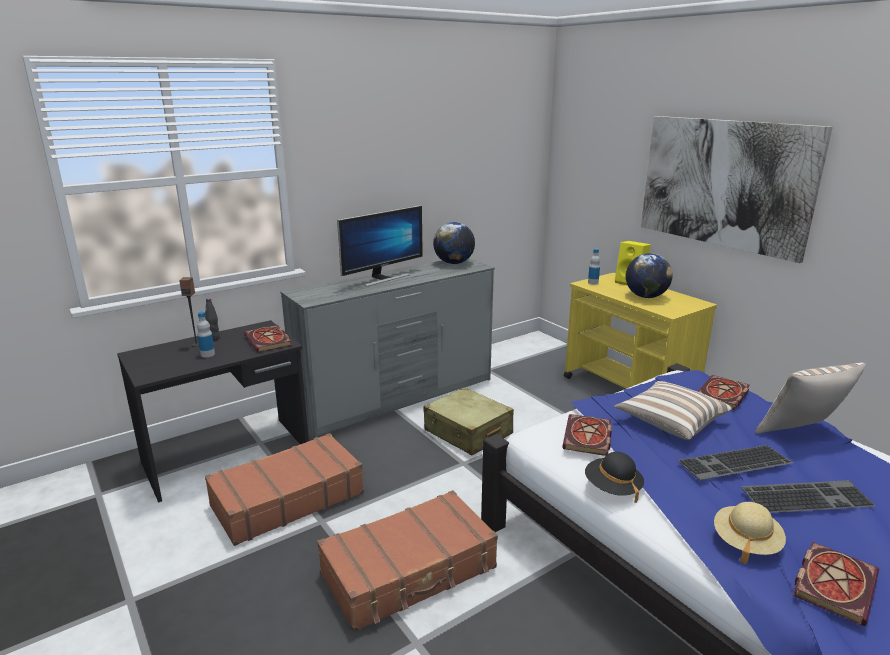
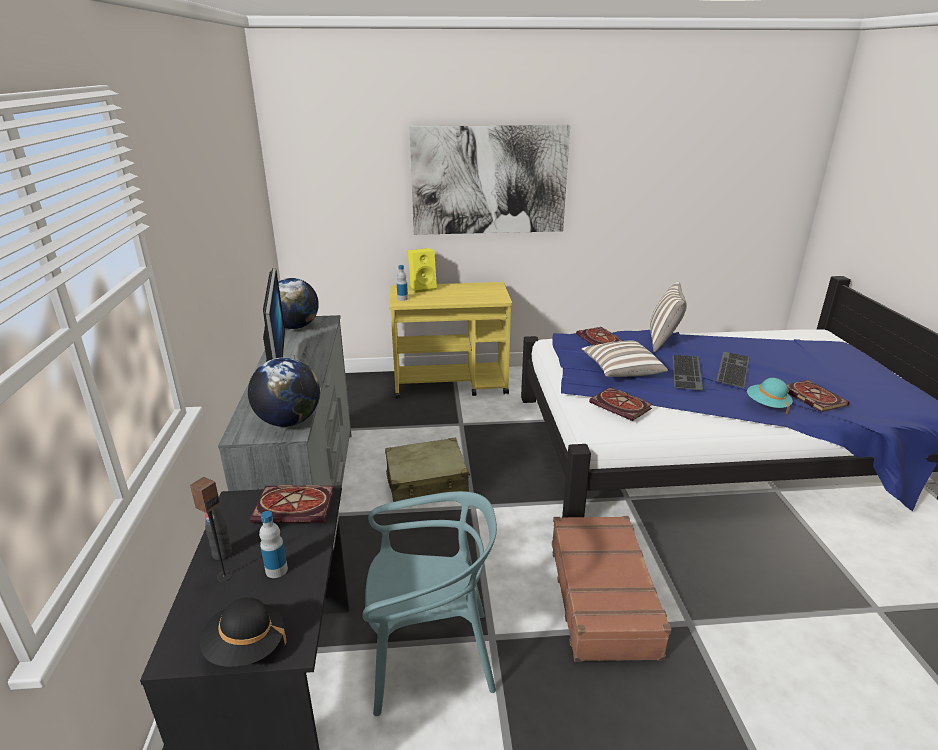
camera: 60 degrees left, 5 degrees up
(287, 499) = (430, 656): brown suitcase -> turquoise chair
(612, 488) = (684, 424): black hat -> black hat (245, 647)
(646, 296) = (459, 294): globe -> globe (288, 421)
(745, 542) = (767, 405): beige hat -> turquoise hat

